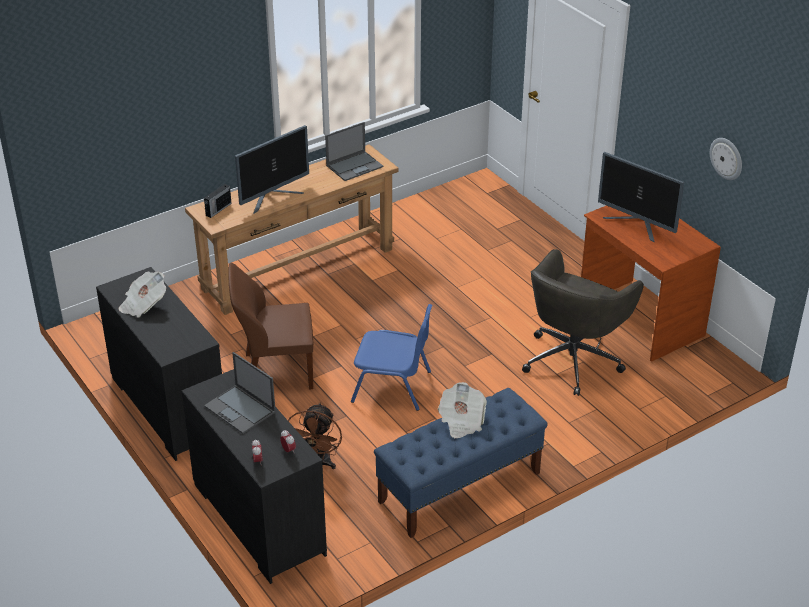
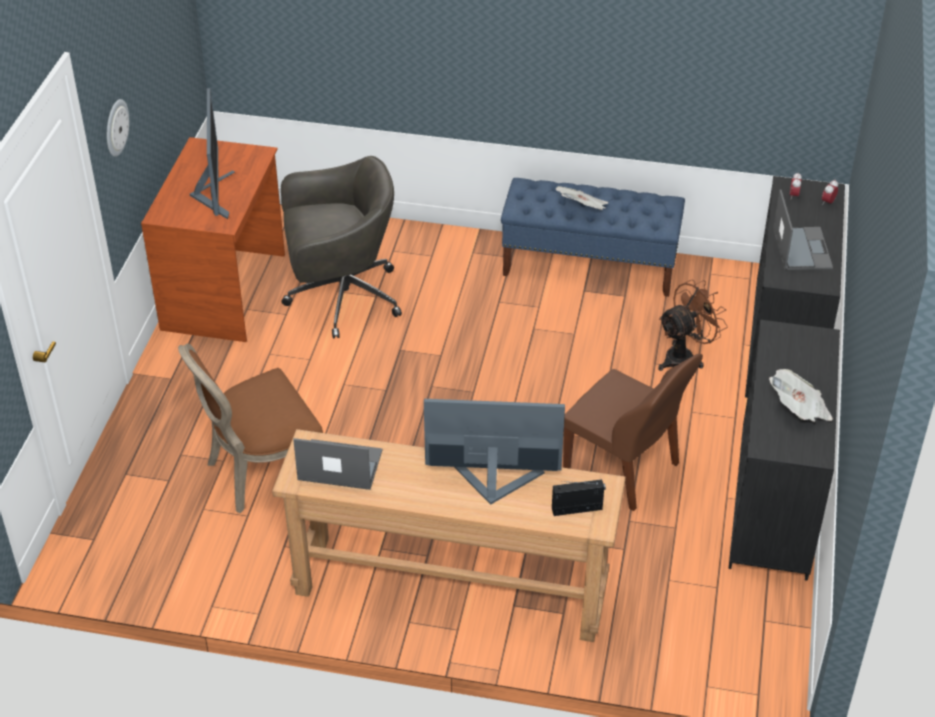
camera: 135 degrees left, 5 degrees up
(393, 386) = (531, 379): blue chair -> none
(461, 256) = (261, 472): none -> brown chair
(726, 158) = (162, 51): wall clock -> wall clock (115, 127)

